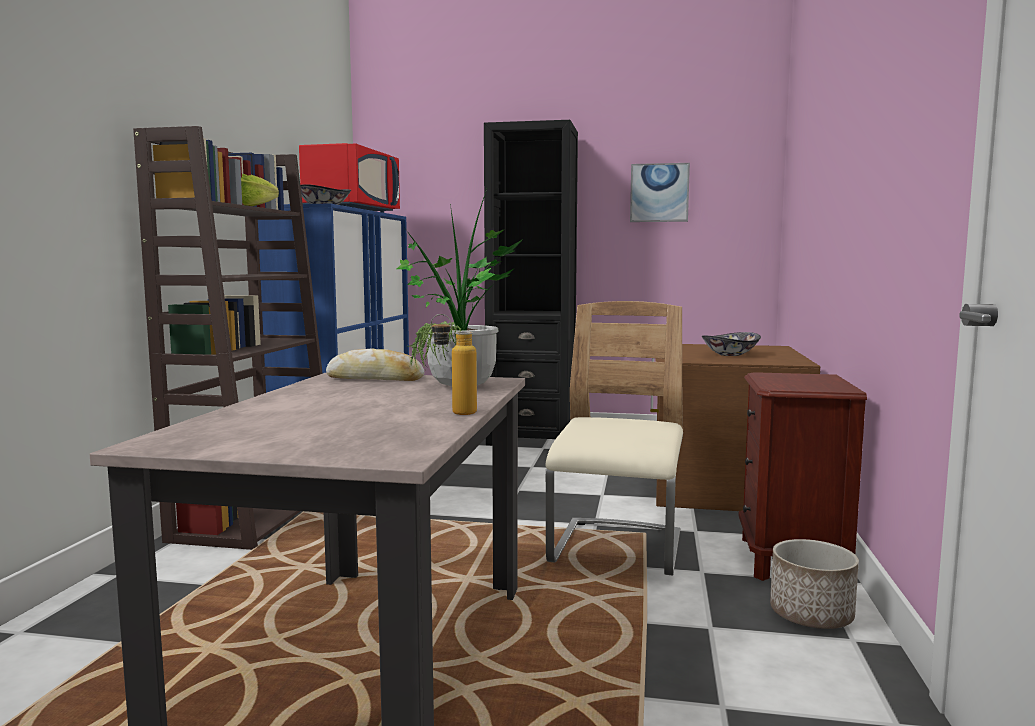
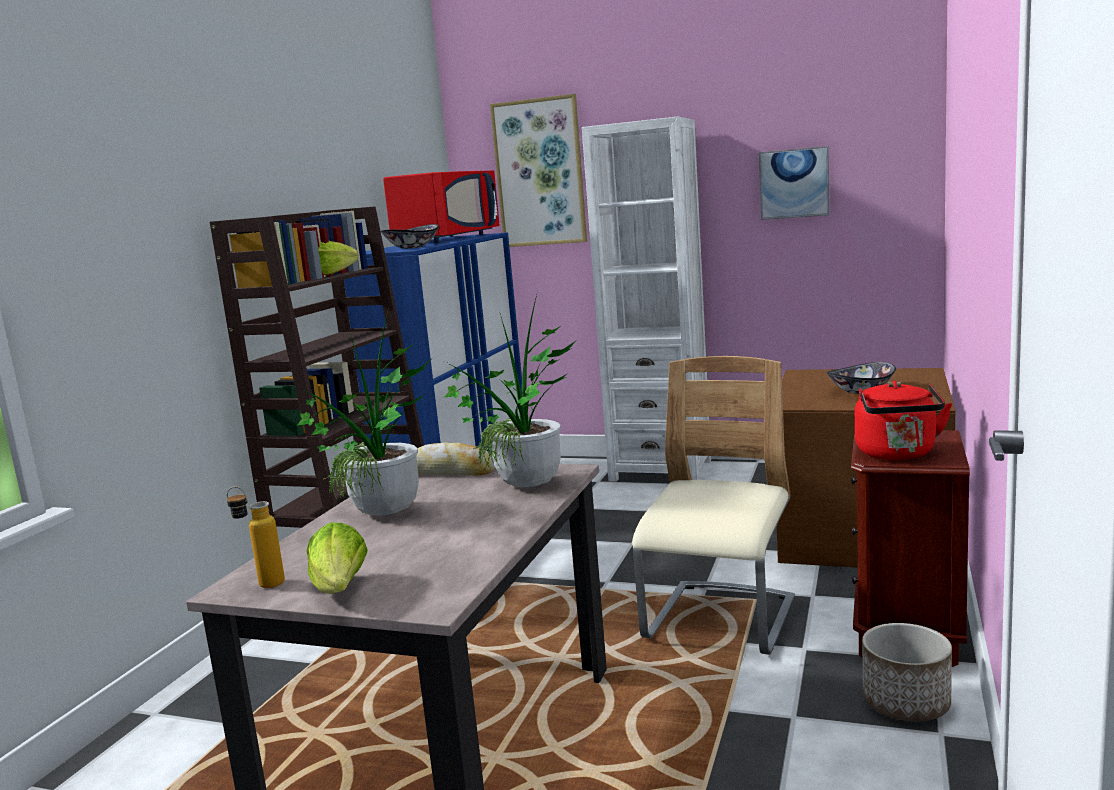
camera: 10 degrees right, 5 degrees up
(282, 446) = (340, 590): none -> lettuce
(315, 402) = (384, 517): none -> potted plant
(437, 169) = (539, 173): none -> picture
(454, 412) = (506, 532): bottle -> bottle (262, 583)
(531, 438) = (661, 470): black bookcase -> white bookcase
(795, 385) = (897, 455): none -> red kettle

